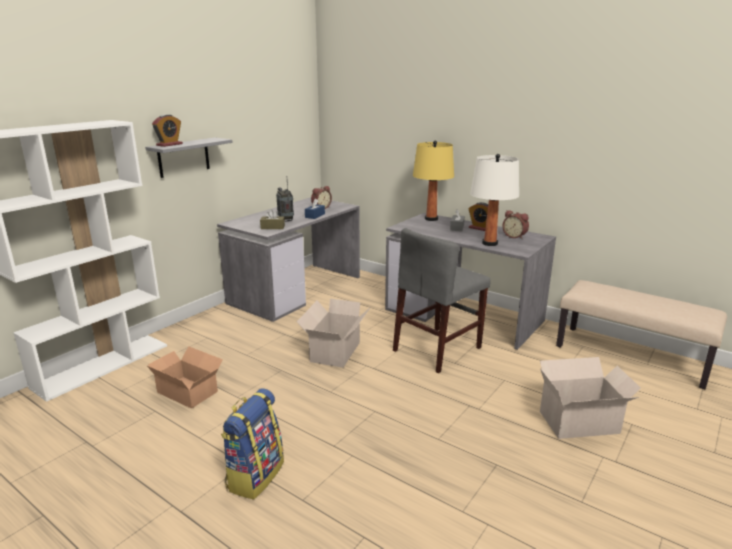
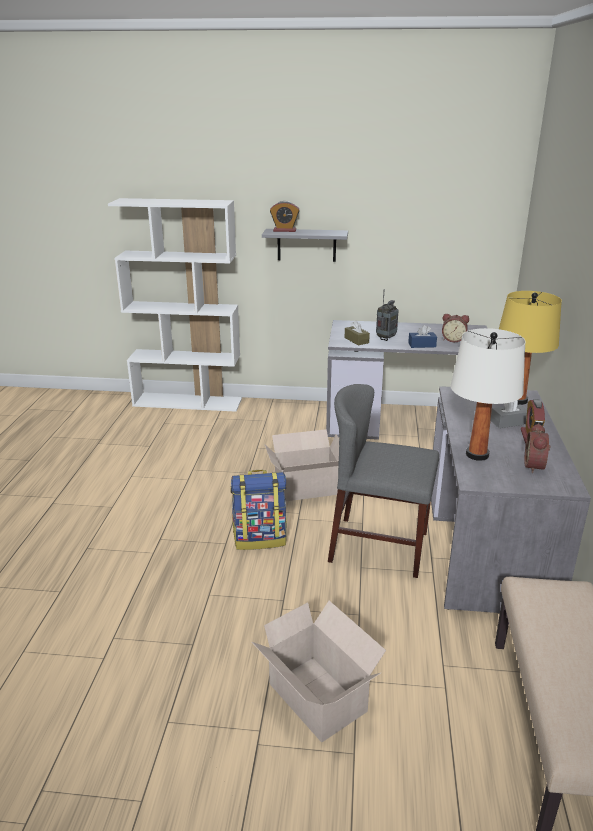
camera: 60 degrees right, 5 degrees up
(188, 390) = (184, 446): cardboard box -> none
(255, 475) = (102, 516): backpack -> backpack (260, 538)

